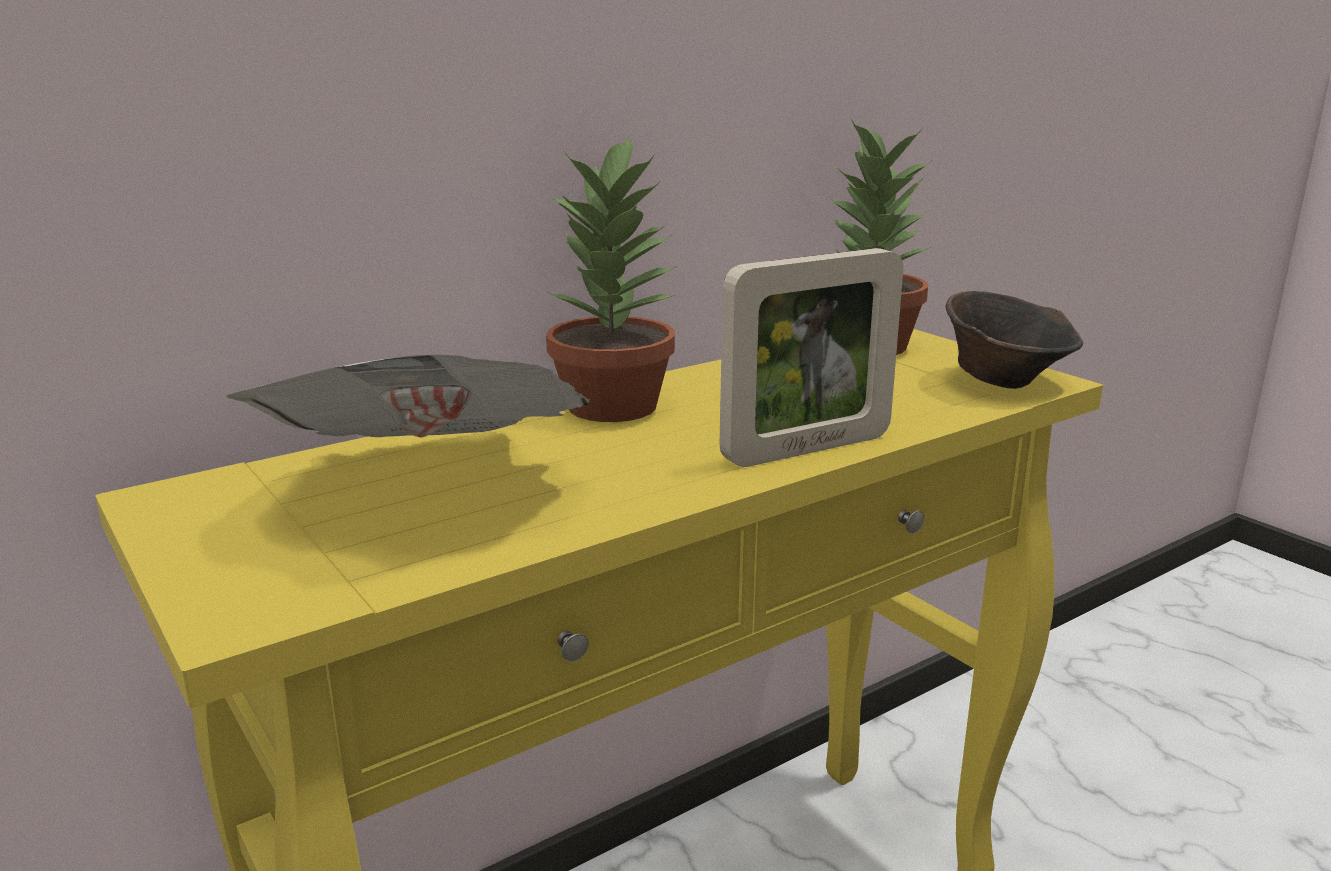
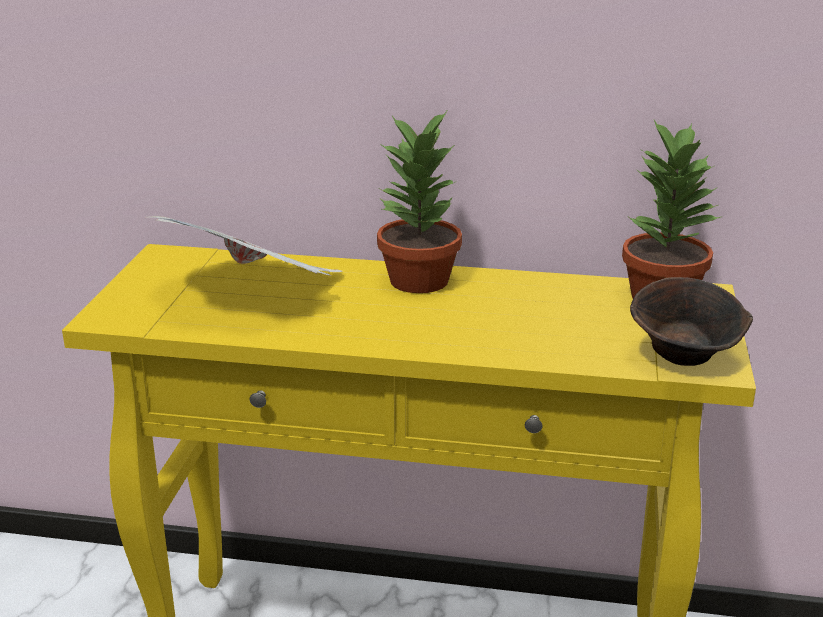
camera: 45 degrees right, 5 degrees up
(807, 449) = (456, 346): picture frame -> none

